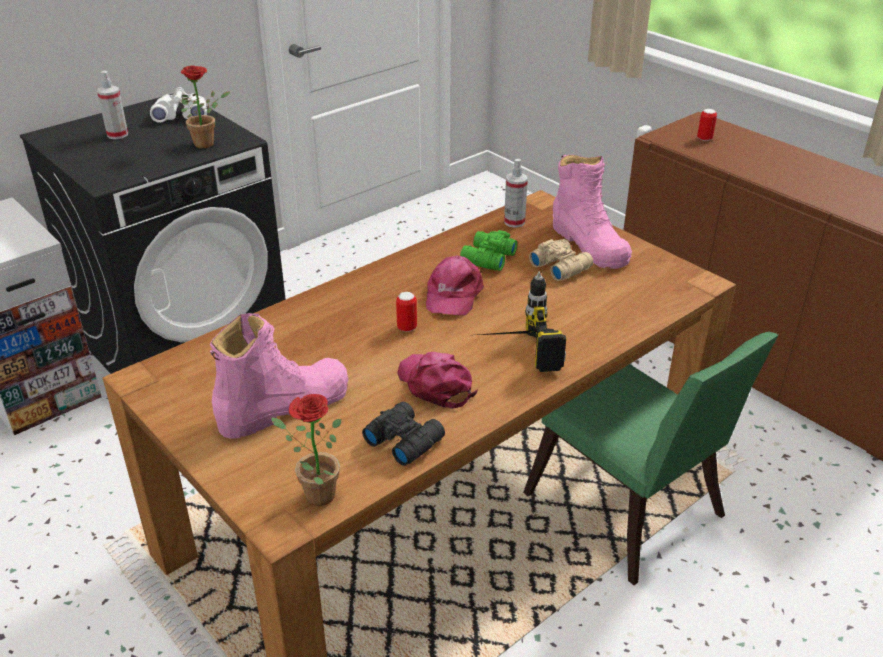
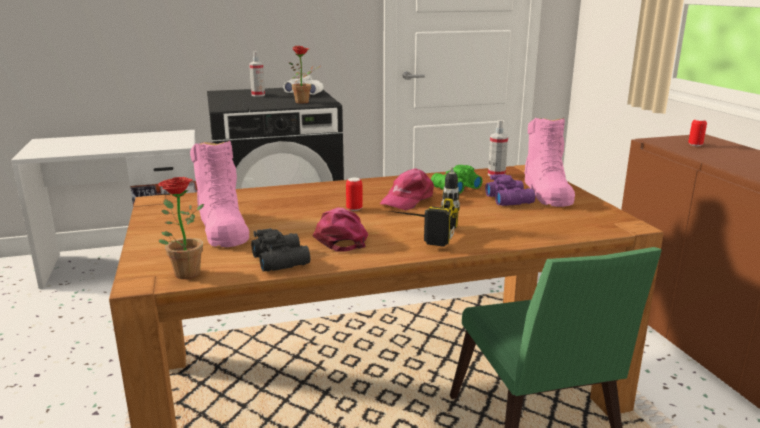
camera: 25 degrees right, 15 degrees down
(284, 406) = (222, 228): pink boot -> pink boot turned 75 degrees clockwise
(560, 266) = (509, 199): beige binoculars -> purple binoculars

